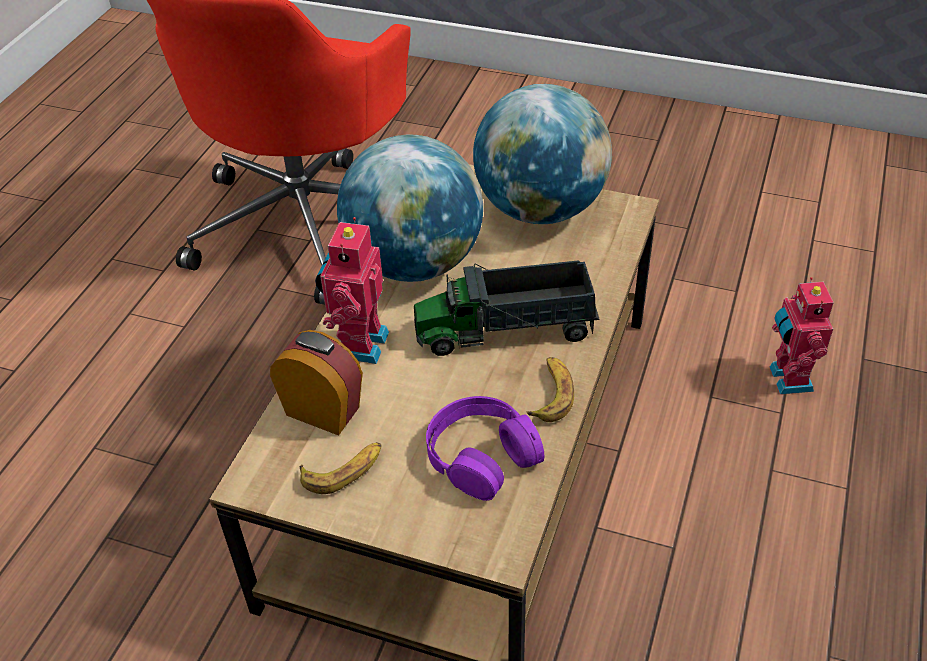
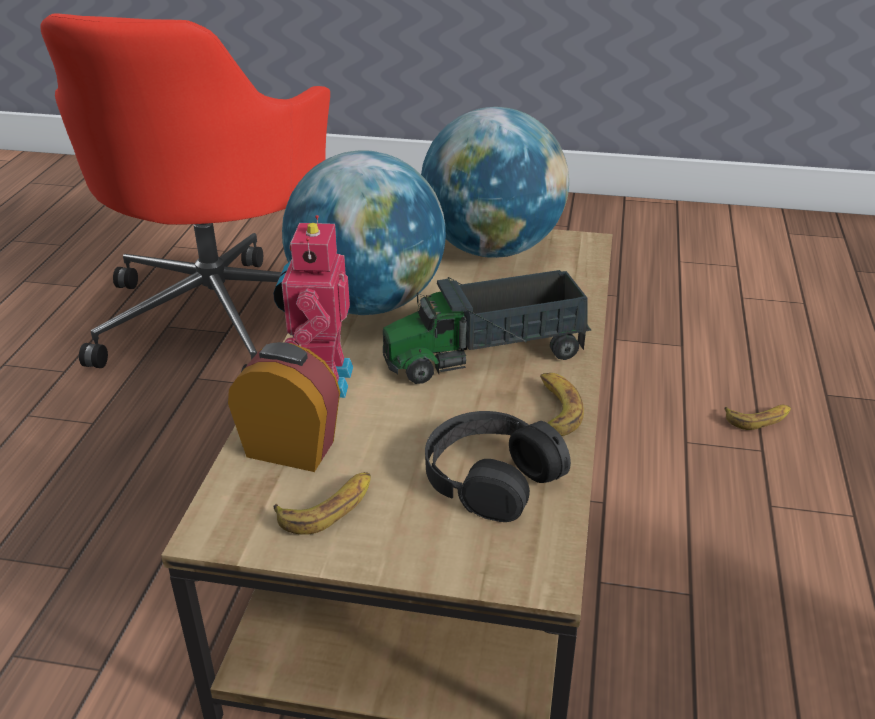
camera: 10 degrees left, 10 degrees down
(481, 455) = (491, 477): purple headphones -> black headphones
(787, 379) = (758, 419): toy robot -> banana

